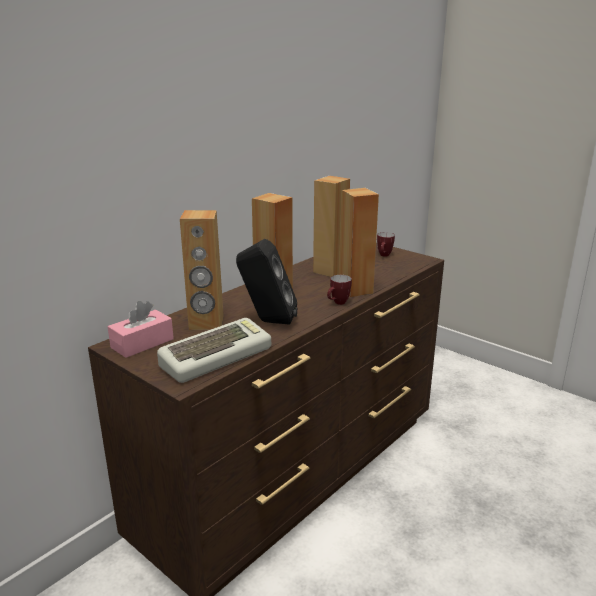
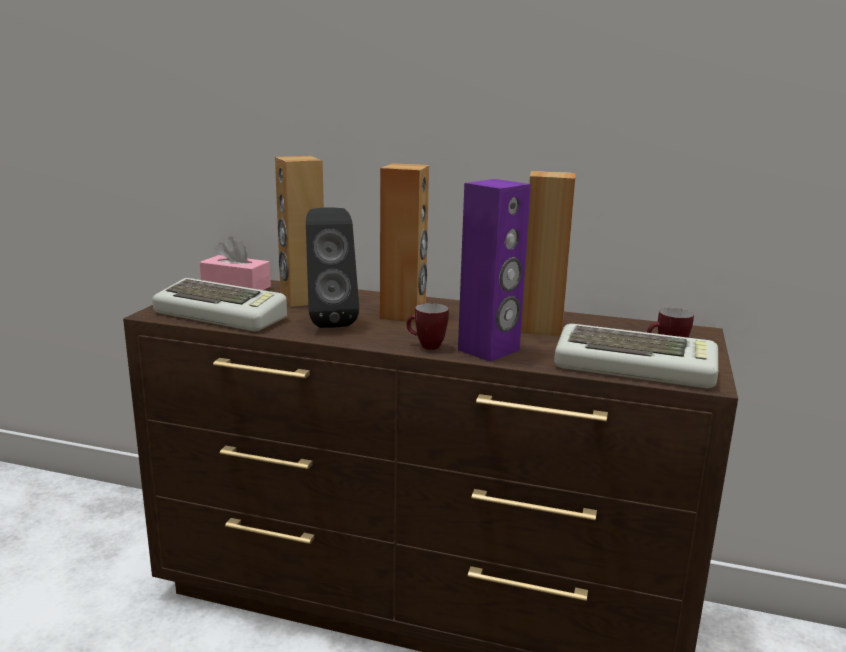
camera: 65 degrees right, 5 degrees down
(356, 290) = (489, 350): brown speaker -> purple speaker
(400, 266) = (636, 367): none -> keyboard

